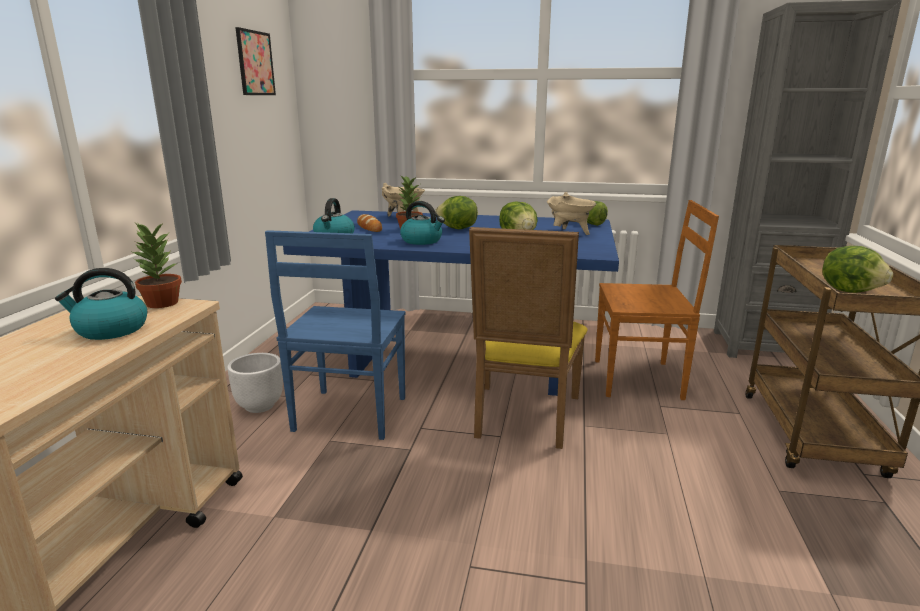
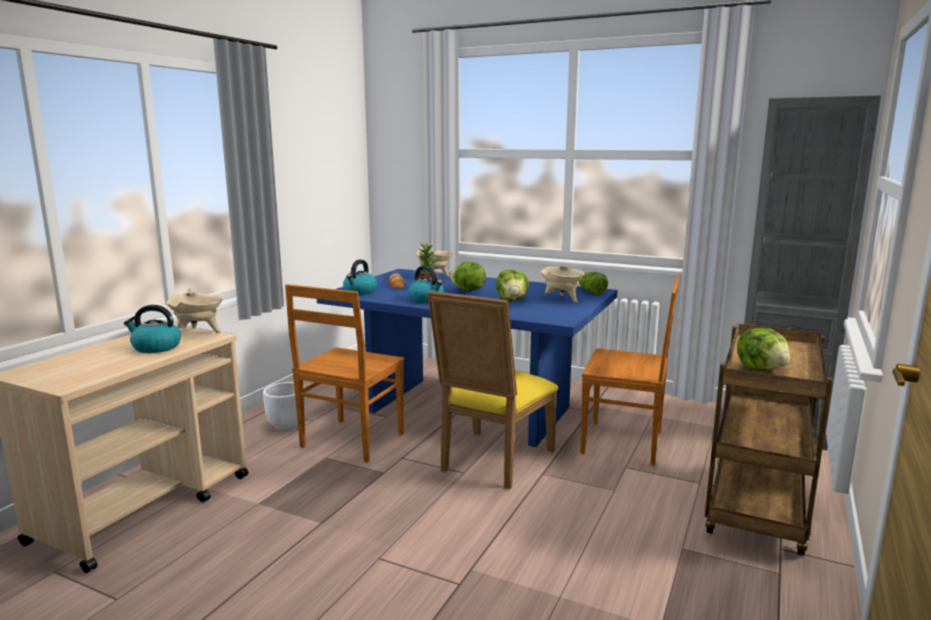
camera: 15 degrees right, 5 degrees down
(161, 303) = (198, 333): potted plant -> beige cooking pot
(255, 63) = (326, 146): picture -> none
(349, 415) = (350, 441): blue chair -> brown chair

